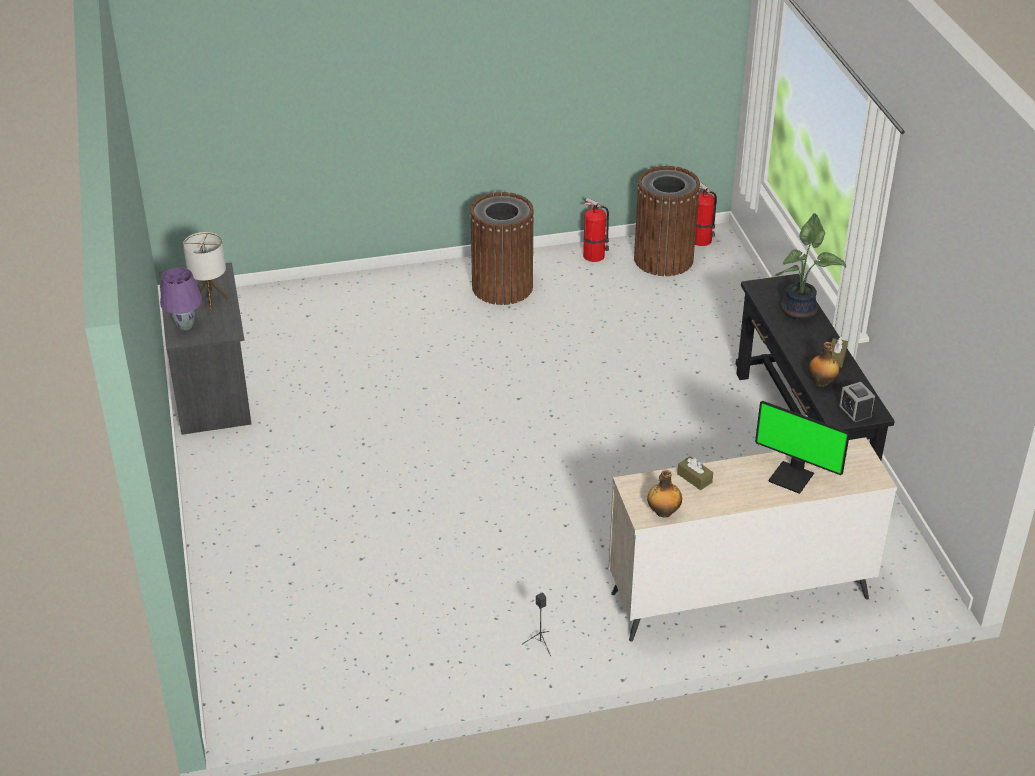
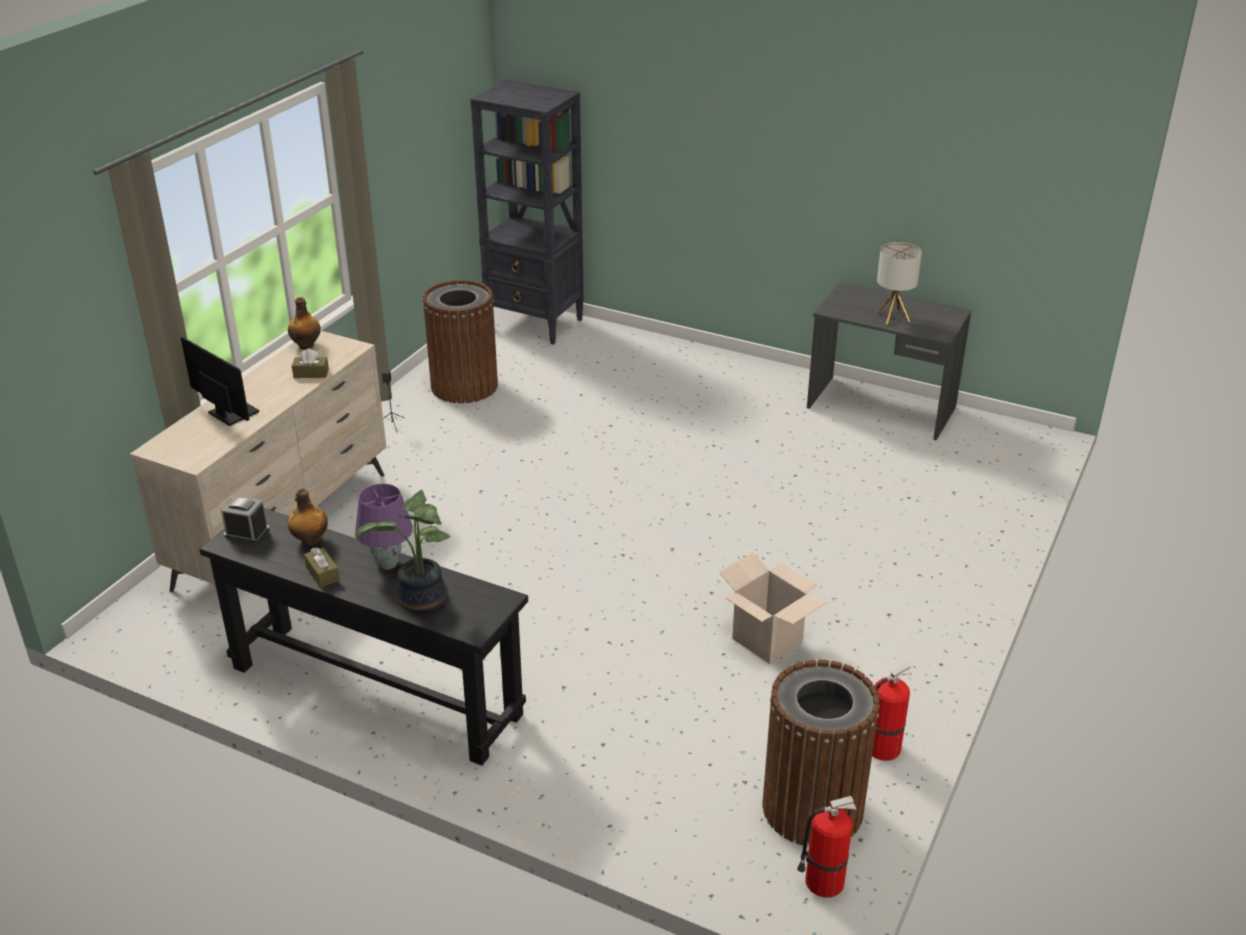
camera: 130 degrees right, 5 degrees down
(185, 326) = (863, 297): purple table lamp -> purple table lamp (388, 564)
(251, 676) = (535, 324): none -> black bookcase
(502, 287) = (883, 636): brown trash can -> brown trash can (464, 386)
(560, 322) = (767, 640): none -> cardboard box
(792, 477) = (231, 413): monitor -> monitor turned 60 degrees clockwise

